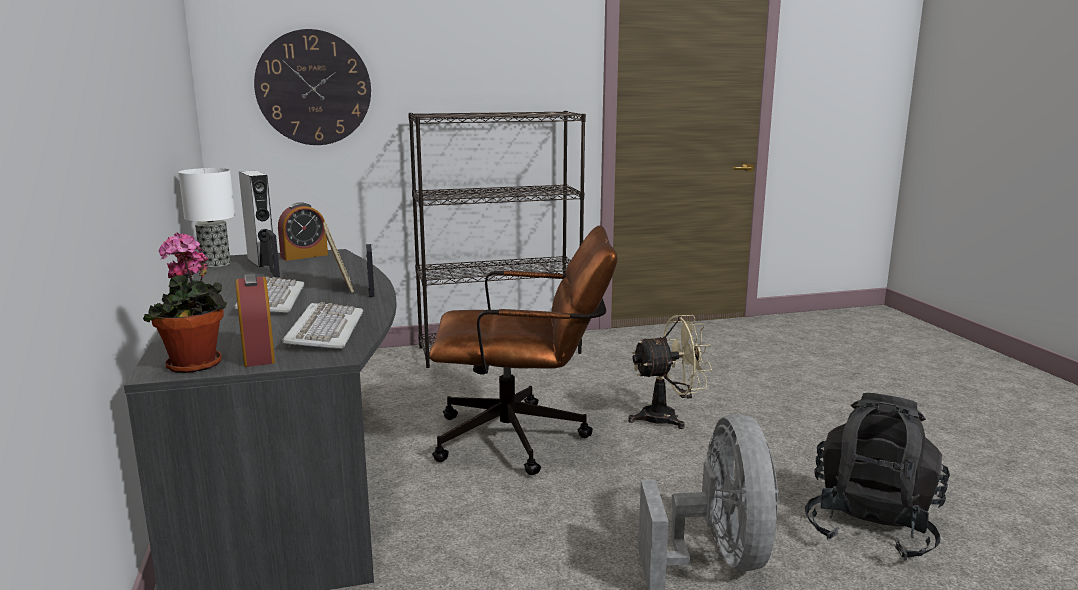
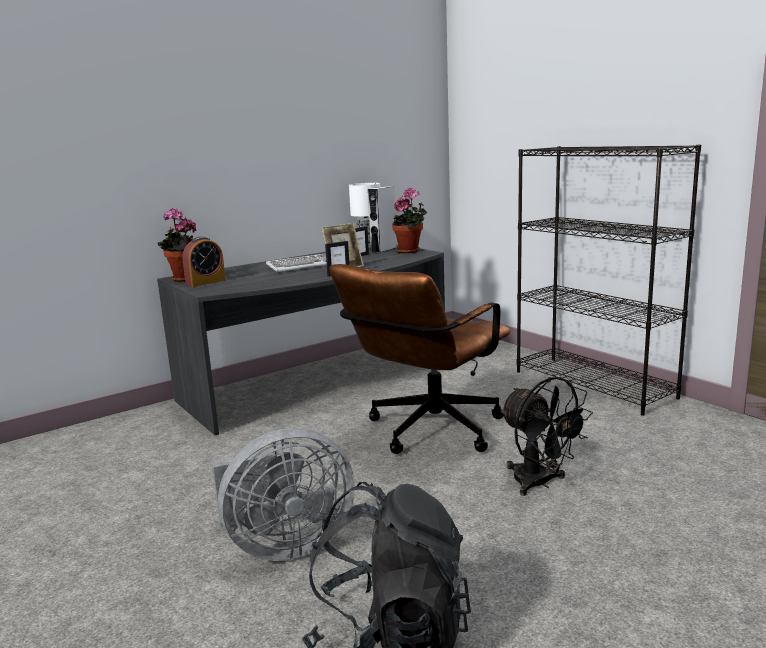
camera: 70 degrees right, 0 degrees up
(304, 256) = (410, 251): alarm clock -> potted plant
(313, 88) = (505, 126): wall clock -> none
(324, 331) = (250, 282): keyboard -> none
(524, 439) = (427, 432): brown office chair -> brown office chair turned 60 degrees clockwise
(668, 417) = (539, 483): beige fan -> black fan

